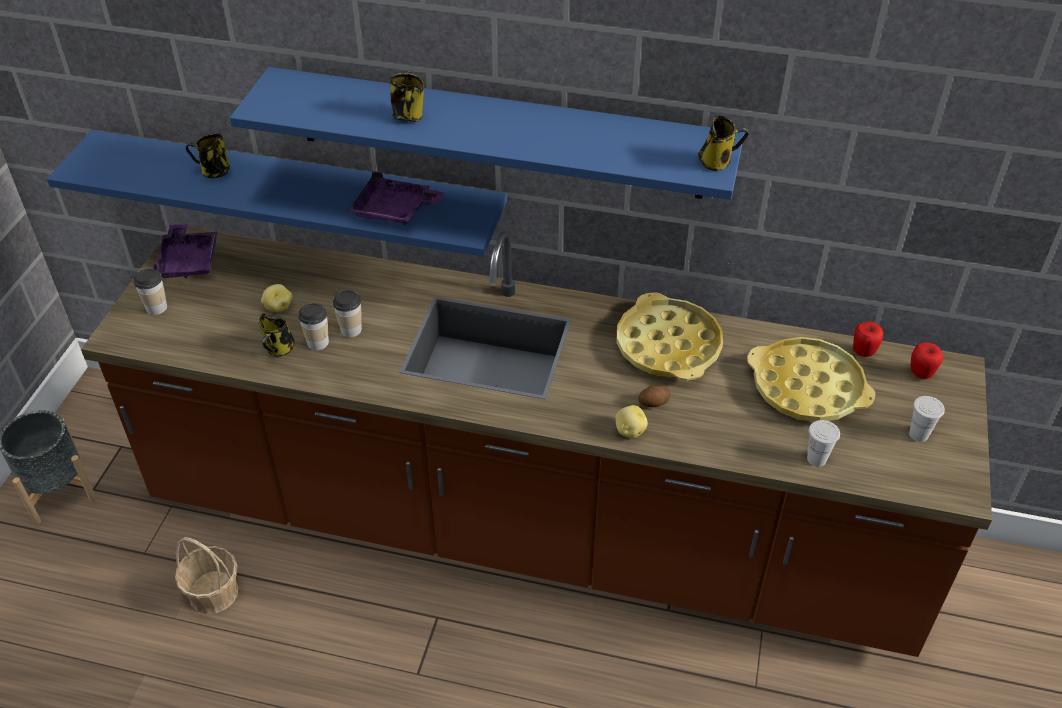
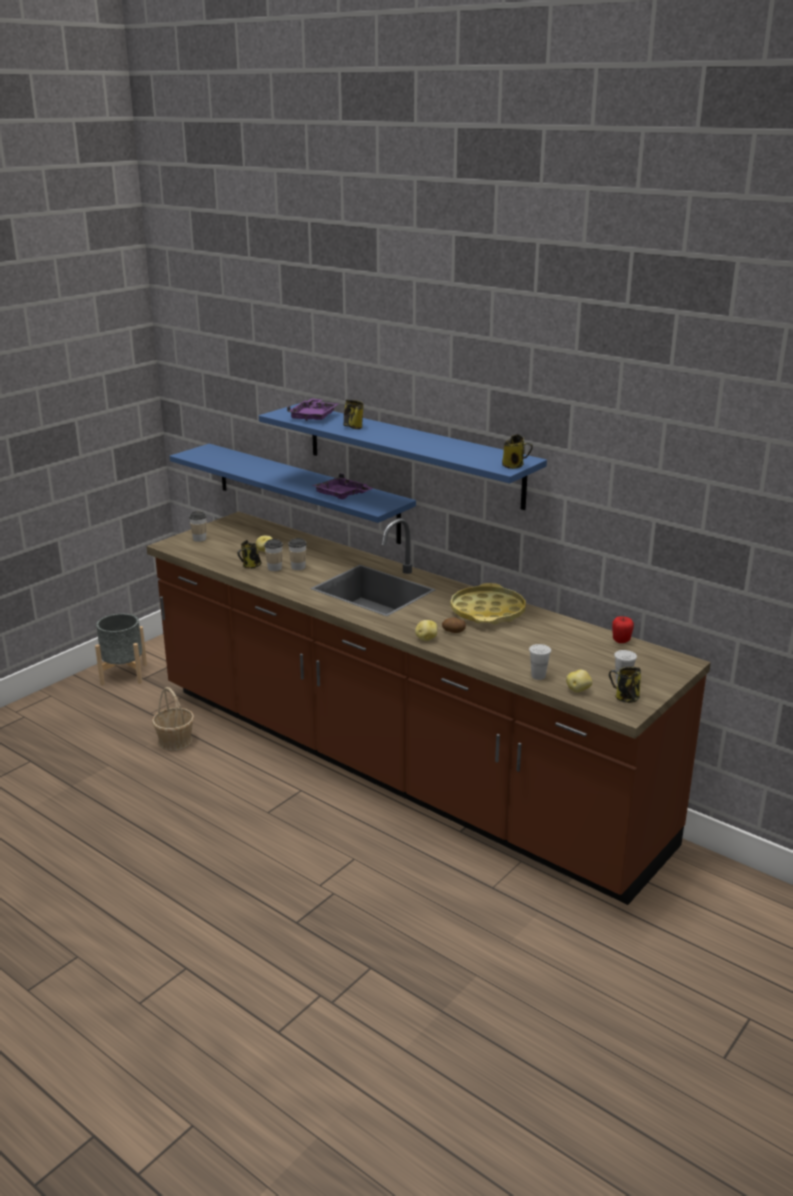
camera: 25 degrees right, 20 degrees down
(189, 261) = (233, 525): purple tray -> purple tray (314, 417)
(214, 172) = (257, 466): mug -> mug (625, 698)
(807, 387) = (564, 647): yellow tray -> none
(880, 469) = (578, 690): none -> potato
(921, 373) = (653, 658): apple -> none

